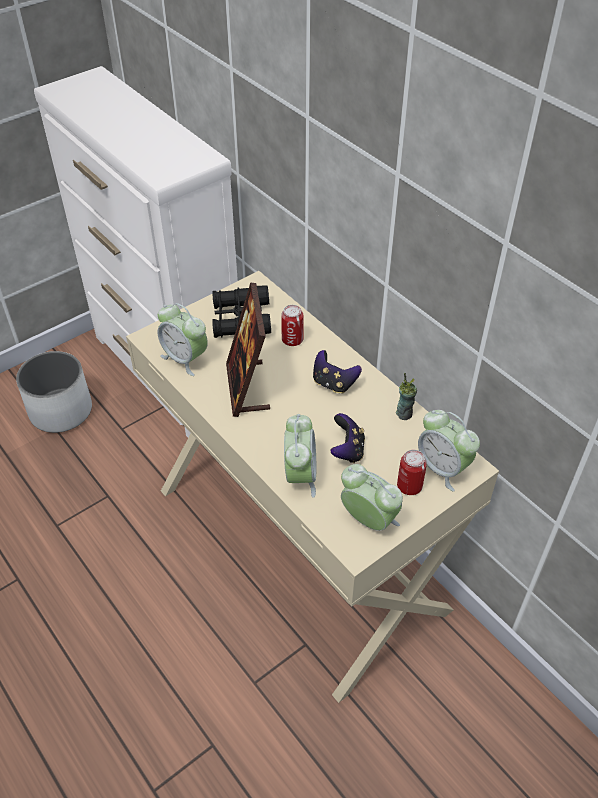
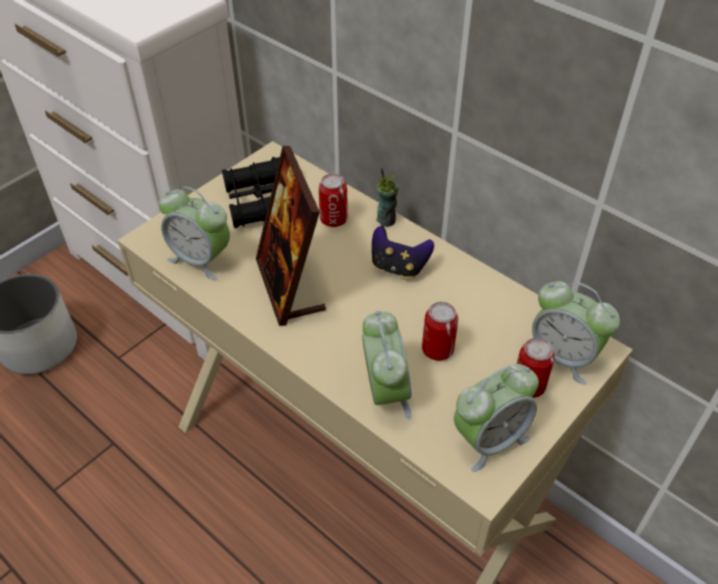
camera: 10 degrees left, 0 degrees up
(347, 450) = (437, 350): game controller -> can
(369, 520) = (489, 440): alarm clock -> alarm clock turned 120 degrees clockwise
(404, 413) = (496, 293): cup -> cup (386, 220)

